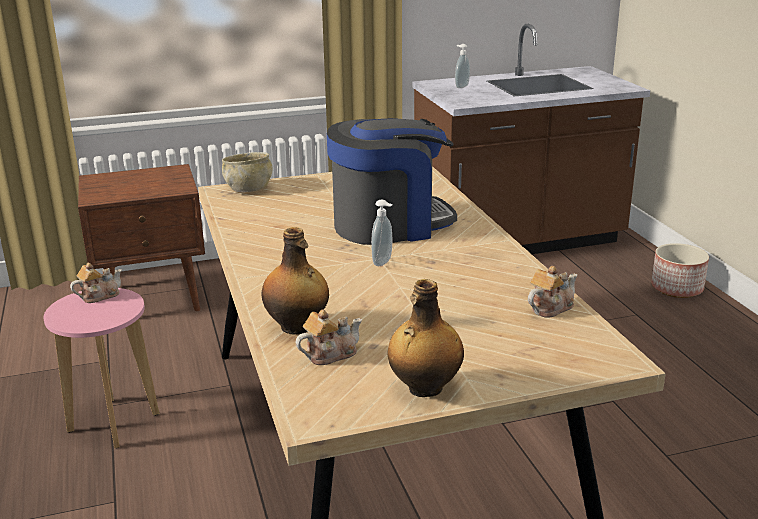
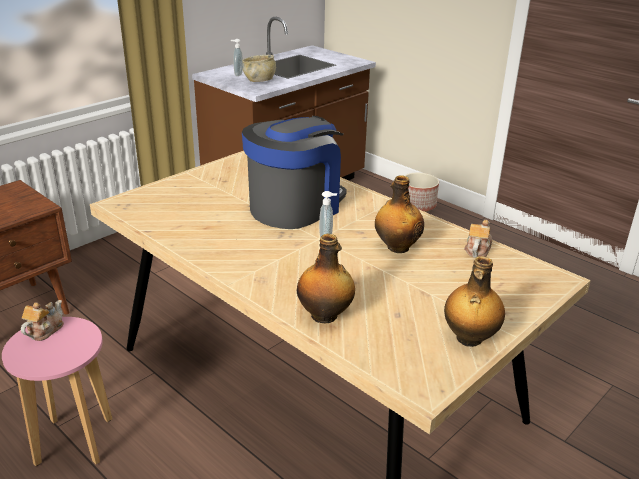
camera: 30 degrees left, 5 degrees up
(249, 189) = (141, 197): beige bowl -> beige bowl (259, 80)
(330, 354) = (375, 331): teapot -> none
(454, 284) = (397, 247): none -> bottle

